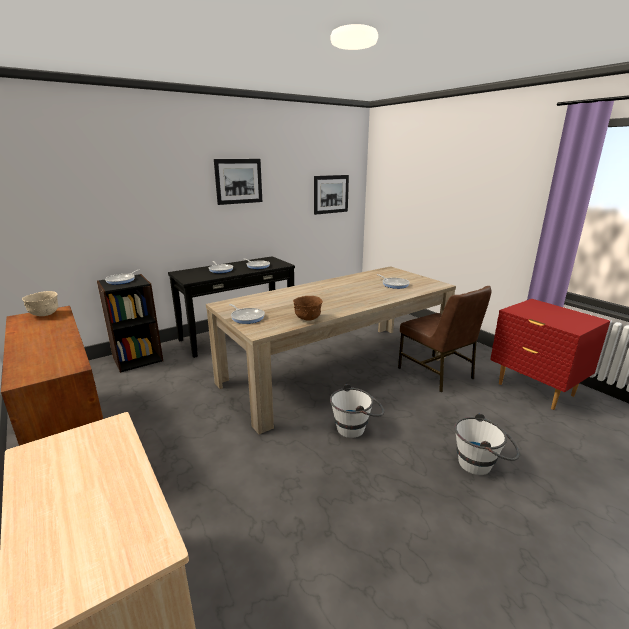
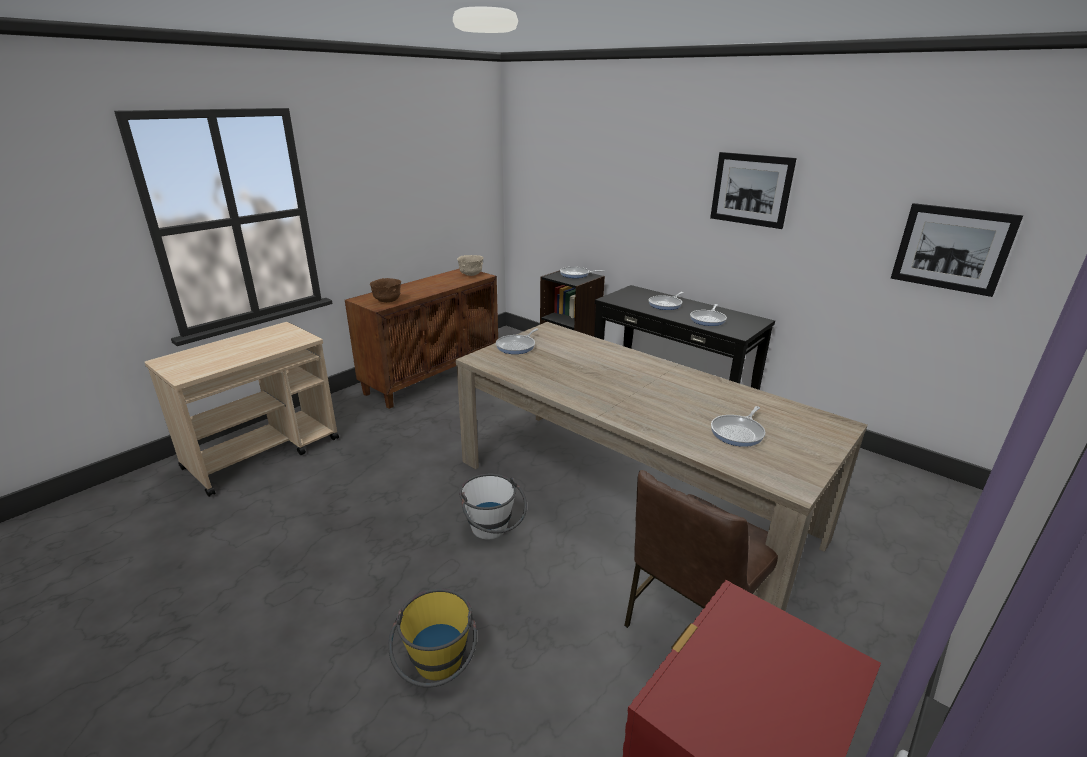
camera: 75 degrees right, 5 degrees up
(308, 319) = (528, 378): brown bowl -> brown bowl (387, 301)
(481, 464) = (438, 669): white bucket -> yellow bucket

